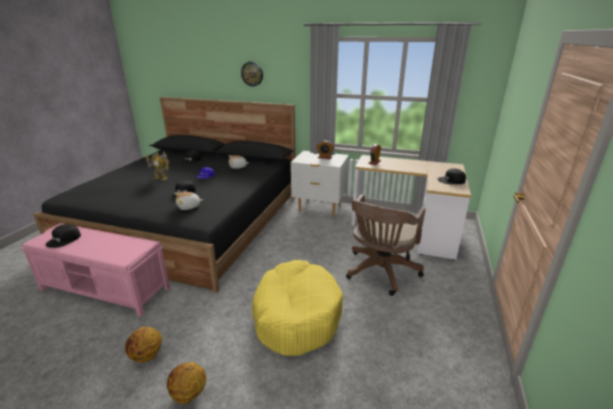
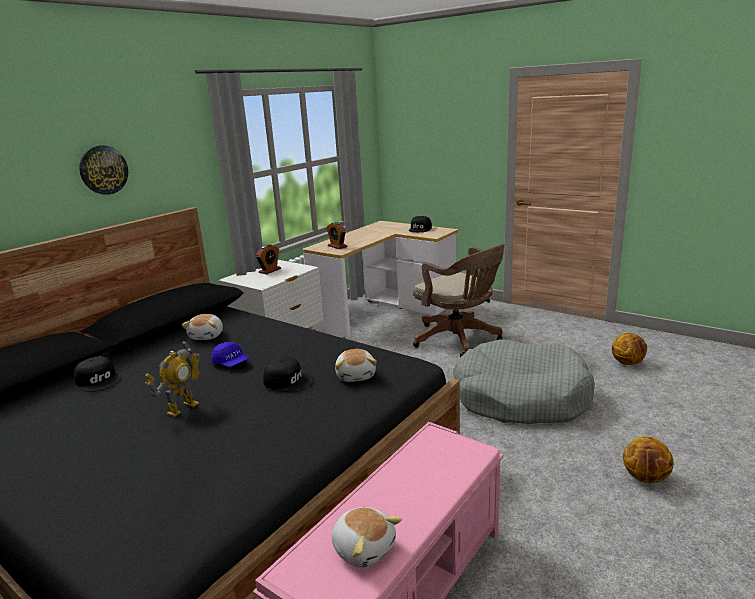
camera: 70 degrees left, 5 degrees down
(64, 239) = (364, 547): black cap -> plush toy
(147, 356) = (586, 518): basketball -> basketball (628, 363)
(296, 315) = (520, 397): yellow dog bed -> grey dog bed

